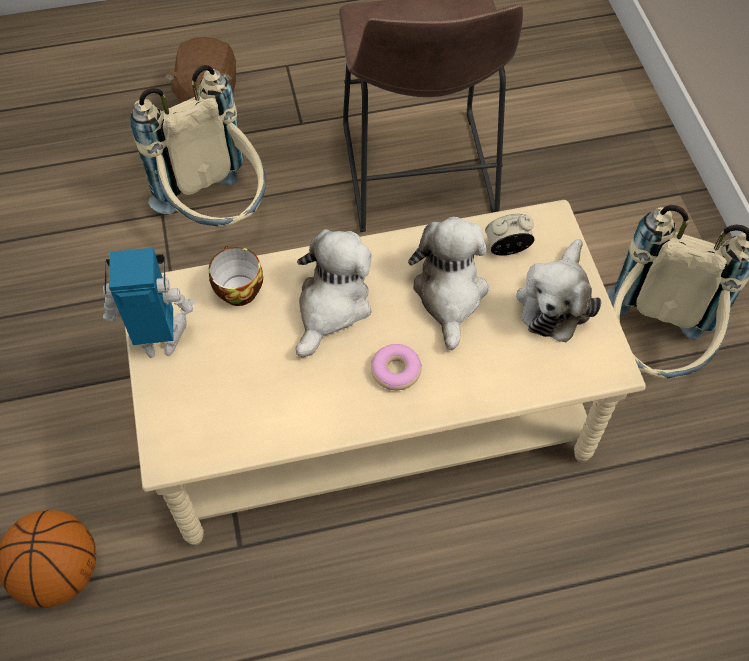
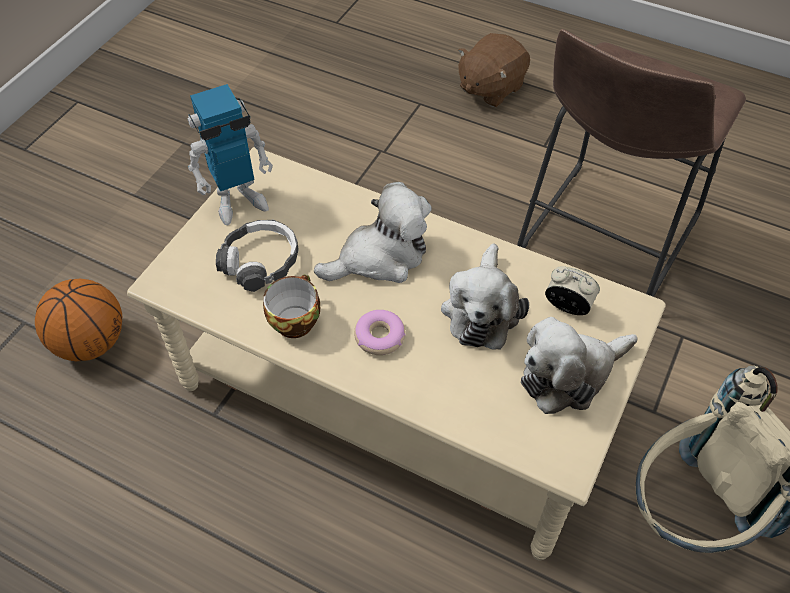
camera: 40 degrees right, 5 degrees down
(160, 339) = (238, 200): toy robot -> toy robot turned 120 degrees clockwise
(218, 214) = (420, 174): beige backpack -> none
(236, 378) = (260, 261): none -> headphones
(237, 289) = (324, 201): cup -> cup (294, 320)
(449, 294) = (481, 309): plush toy -> plush toy turned 150 degrees clockwise

